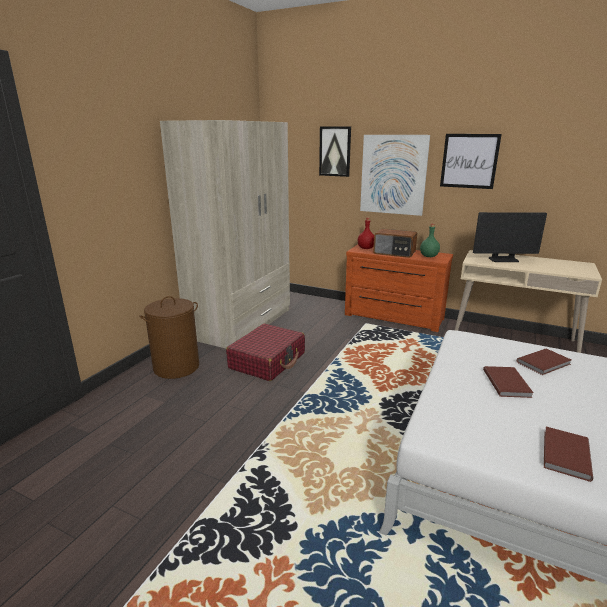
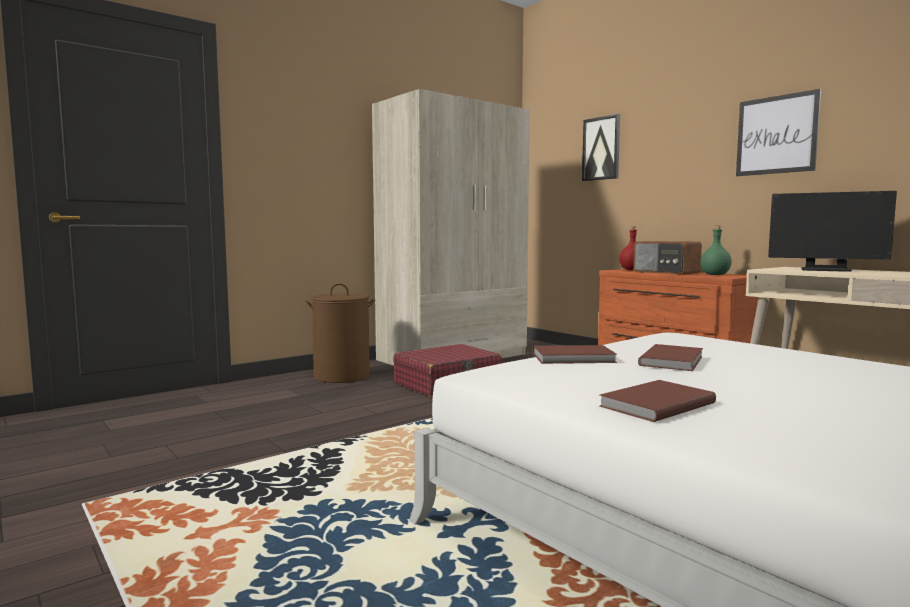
camera: 25 degrees right, 15 degrees down
(393, 175) = (673, 169): picture -> none
(544, 363) = (773, 356): brown book -> brown book (574, 358)

